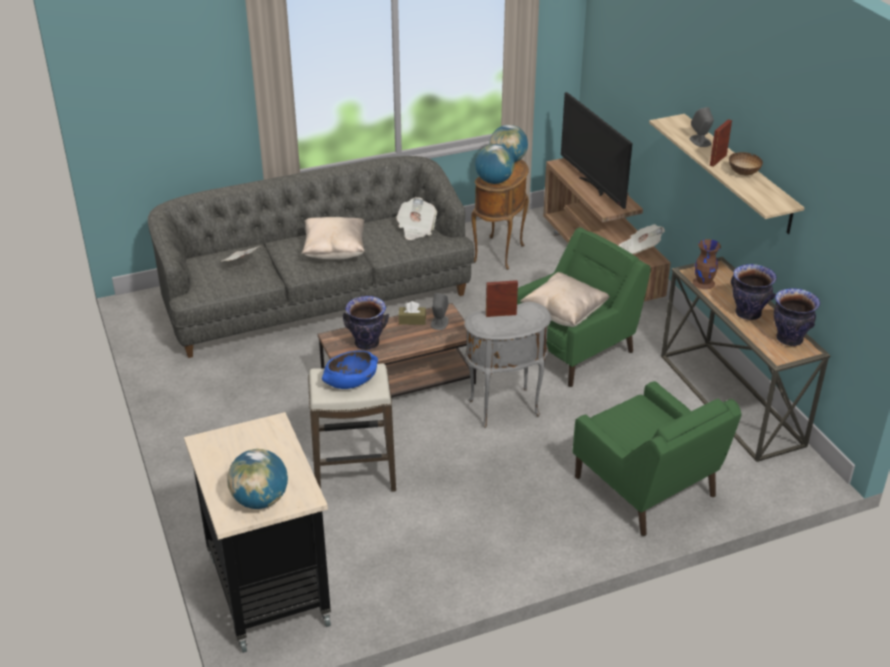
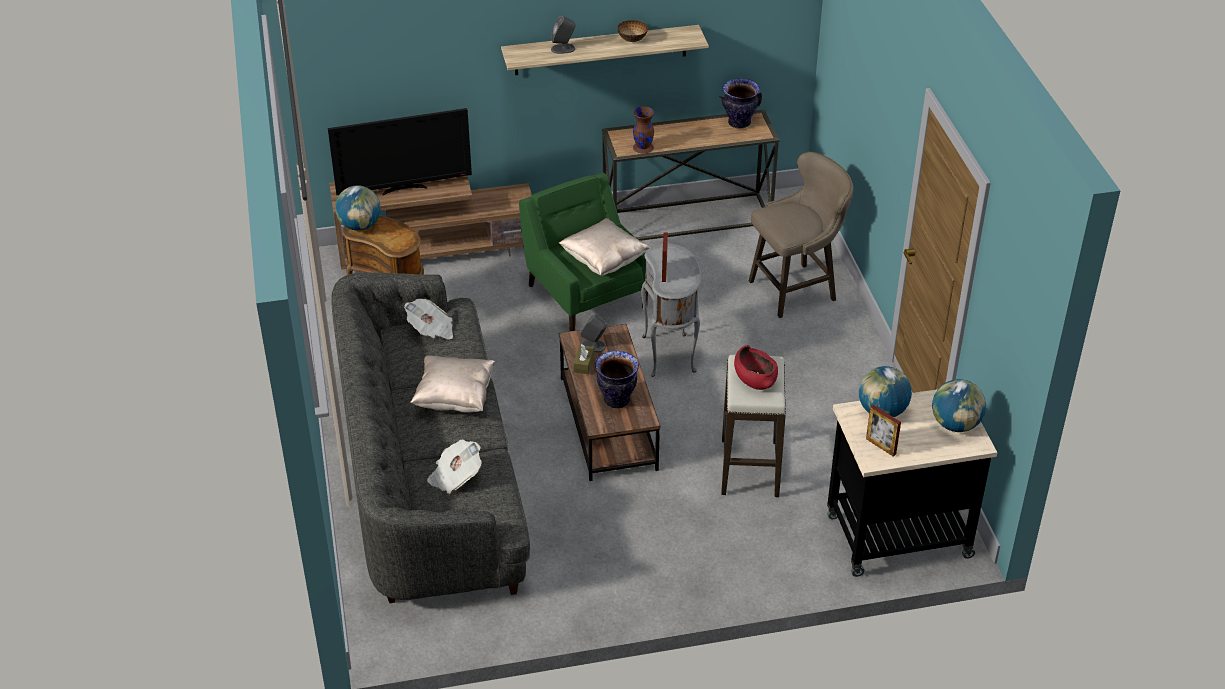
camera: 80 degrees left, 5 degrees up
(350, 380) = (754, 377): blue bowl -> red bowl
(494, 181) = (401, 242): globe -> globe (882, 411)
(639, 249) = (498, 196): newspaper -> none
(646, 489) = (796, 289): green armchair -> beige stool
(718, 160) = (603, 47): picture frame -> picture frame (881, 446)
(748, 313) = (696, 135): vase -> none

